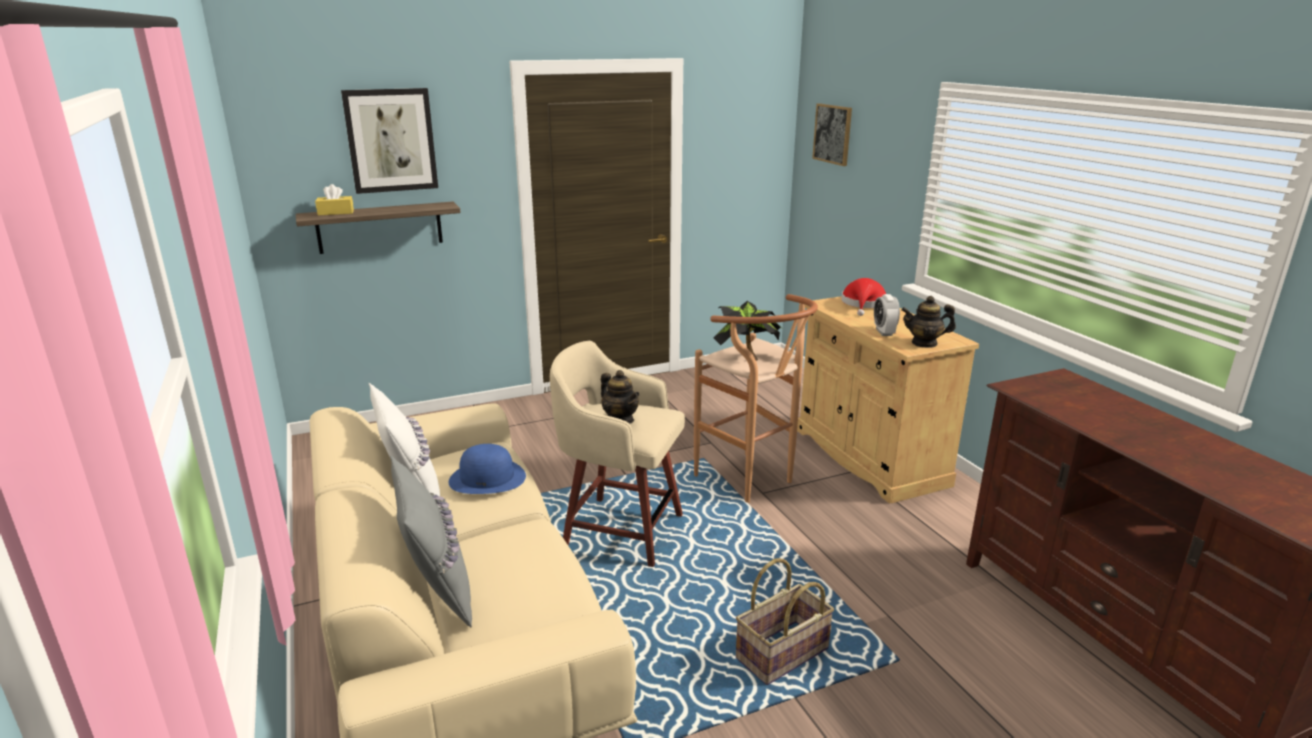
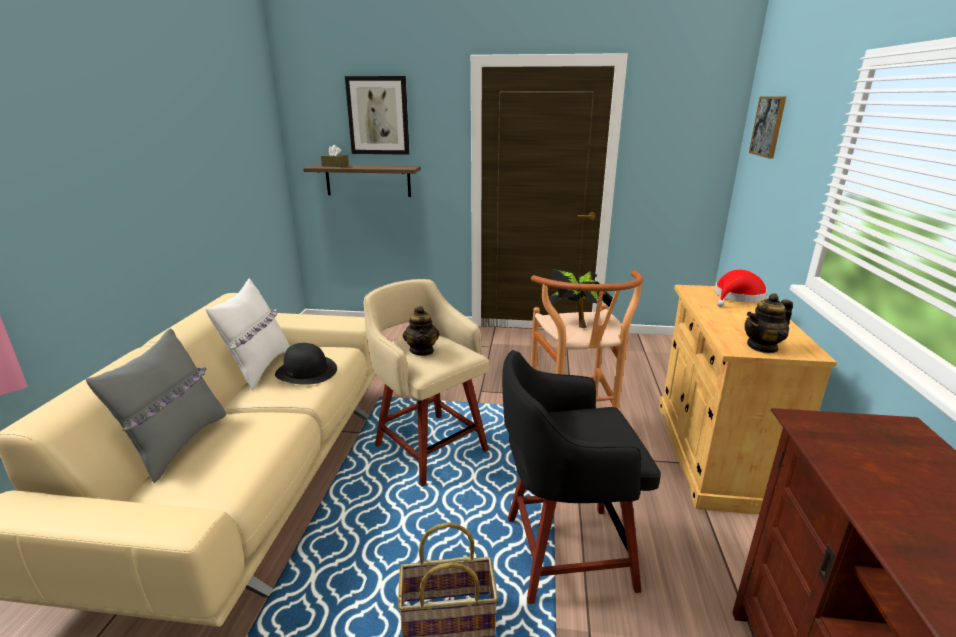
camera: 30 degrees right, 0 degrees up
(336, 212) = (335, 166): yellow tissue box -> brown tissue box
(487, 478) = (306, 371): blue hat -> black hat
(822, 571) = (563, 552): none -> black stool
(884, 332) = (726, 326): alarm clock -> none
(924, 343) = (762, 347): teapot -> teapot turned 60 degrees counterclockwise

